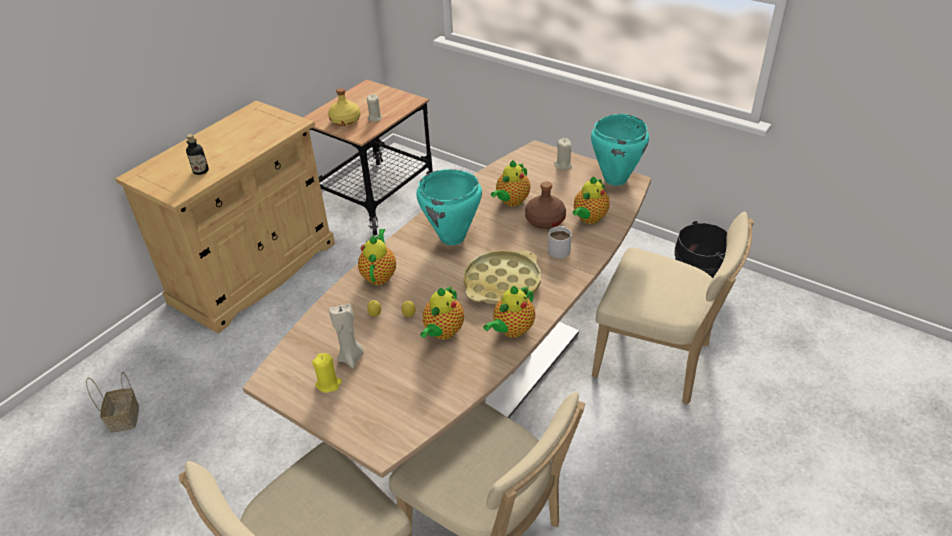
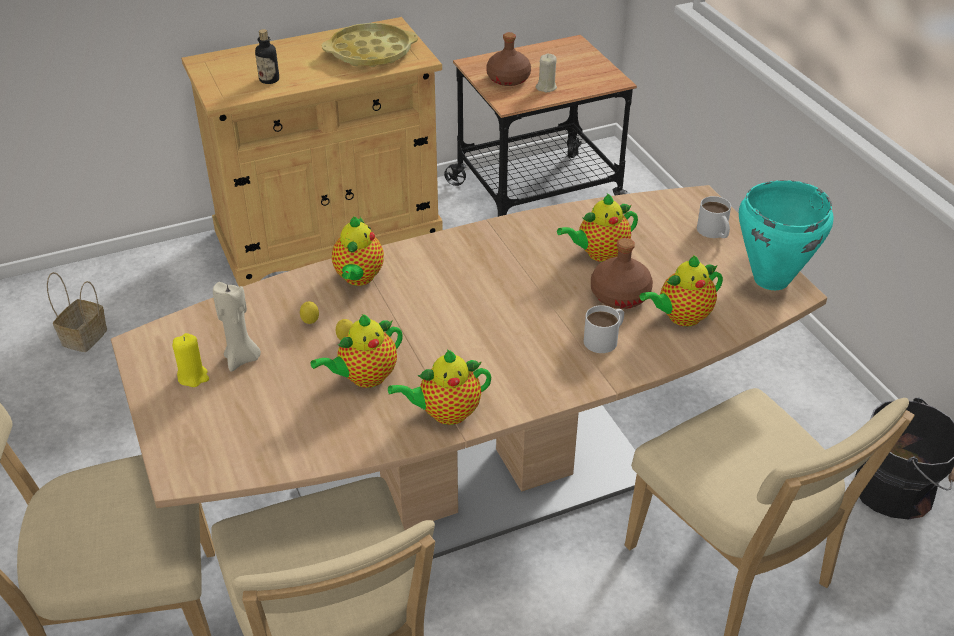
camera: 30 degrees right, 0 degrees up
(345, 121) = (508, 79): yellow bottle -> brown bottle
(379, 275) = (358, 278): teapot -> teapot turned 150 degrees clockwise
(452, 238) = (483, 269): turquoise cooking pot -> none
(502, 283) = (489, 351): yellow tray -> yellow tray (371, 52)
(563, 165) = (714, 232): beige candle -> white mug

